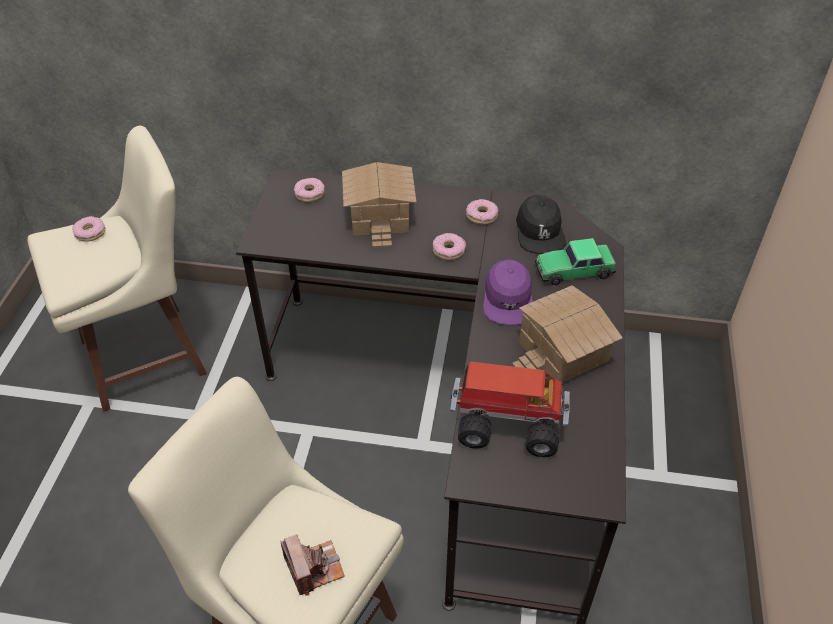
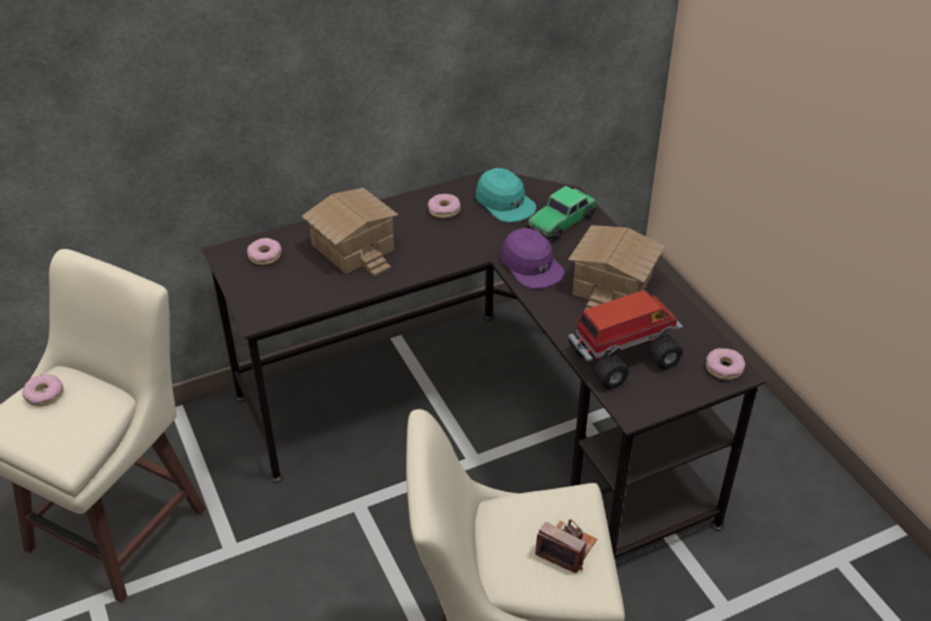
camera: 35 degrees left, 5 degrees down
(449, 250) = (444, 250): donut -> donut (724, 368)
(539, 232) = (505, 203): black cap -> turquoise cap

